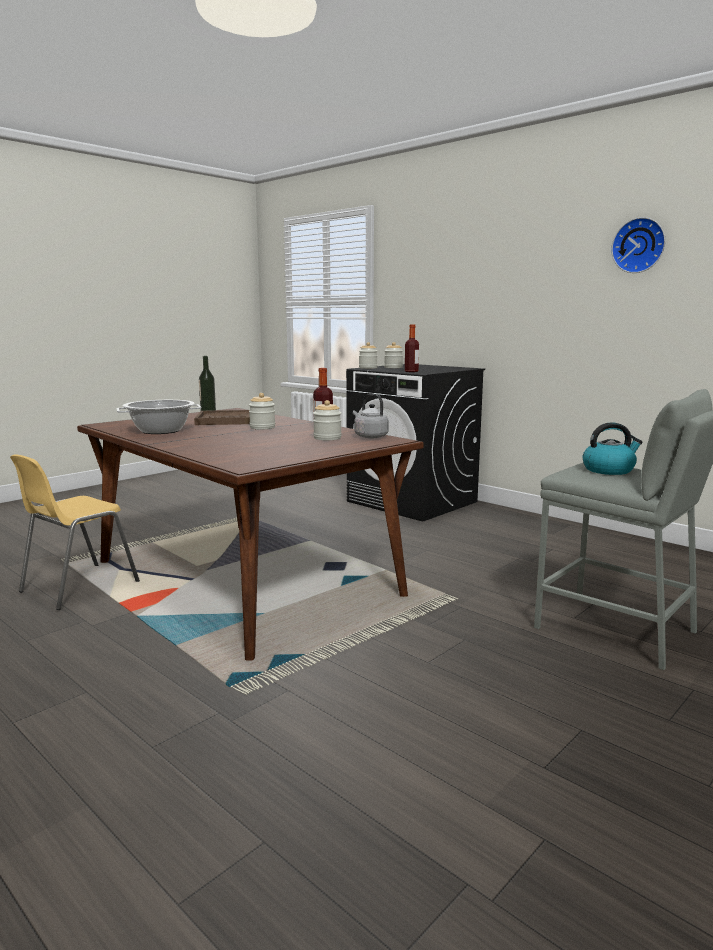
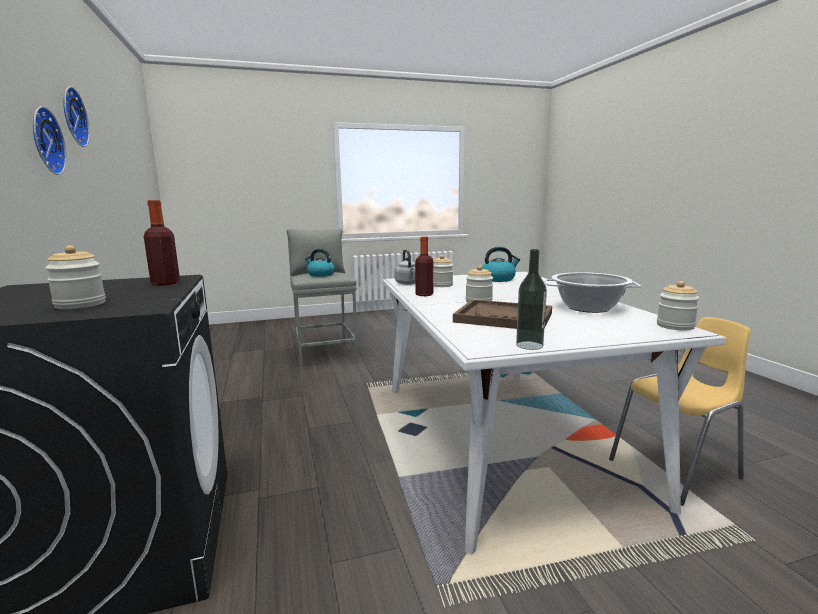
camera: 150 degrees left, 0 degrees up
(243, 577) = (503, 438): brown dining table -> white dining table
(268, 452) = (498, 279): none -> kettle
(368, 368) = (126, 308): jar -> jar (675, 326)
(572, 278) = (44, 141): none -> wall clock

